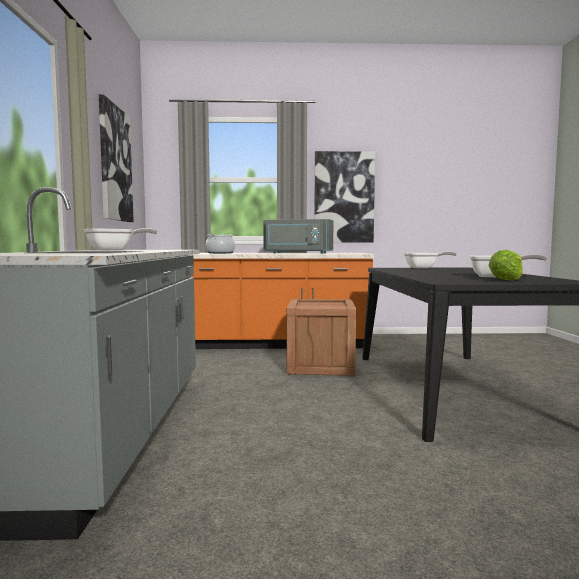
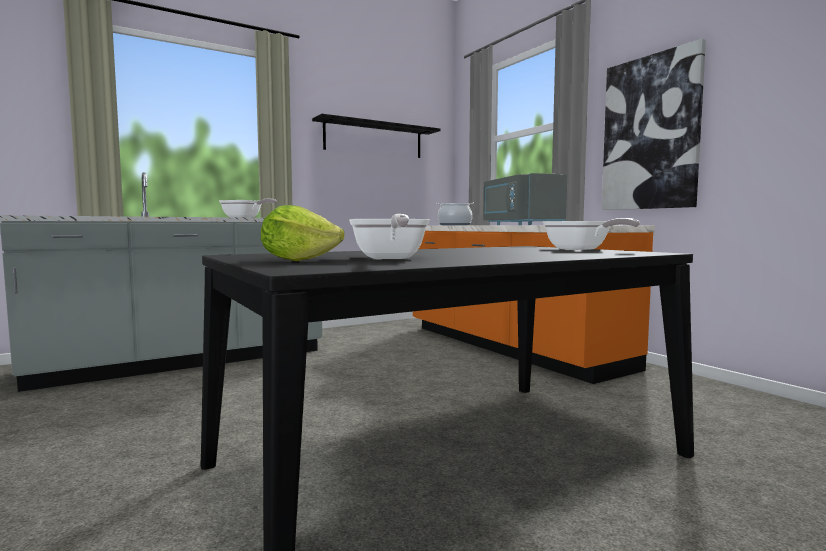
camera: 60 degrees right, 0 degrees up
(115, 164) = (374, 139): picture -> black shelf
(321, 366) = (449, 378): crate -> none

